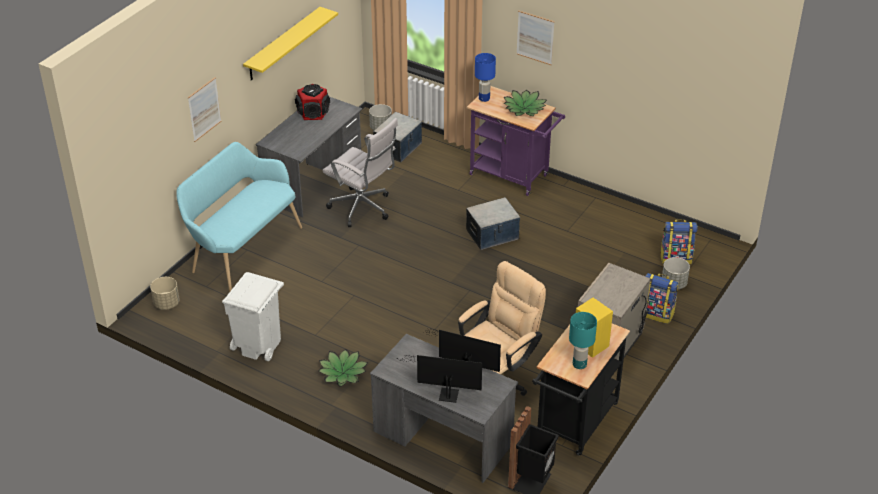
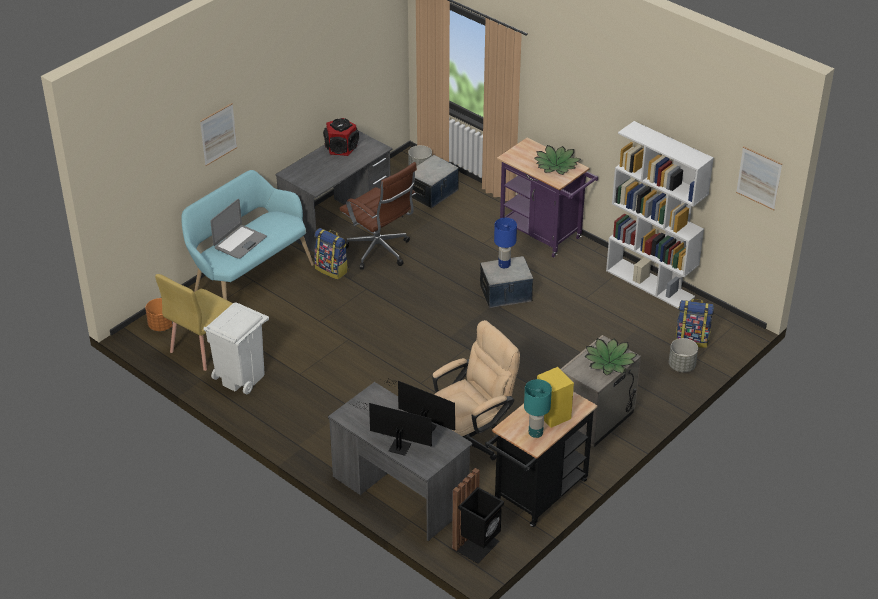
camera: 10 degrees right, 0 degrees up
(166, 303) = (161, 325): beige planter -> orange planter
(213, 321) = (203, 348): none -> yellow chair
(234, 213) = (239, 242): none -> laptop
(283, 44) = (313, 75): yellow shelf -> none
(342, 373) = (317, 415): potted plant -> potted plant (609, 362)
(363, 209) = (380, 252): white office chair -> brown office chair
(484, 99) = (517, 151): blue table lamp -> blue table lamp (504, 265)
(535, 37) = (571, 93): picture -> picture (759, 178)
(623, 210) = (650, 284): none -> white bookcase
(657, 313) = (655, 394): backpack -> backpack (332, 269)

